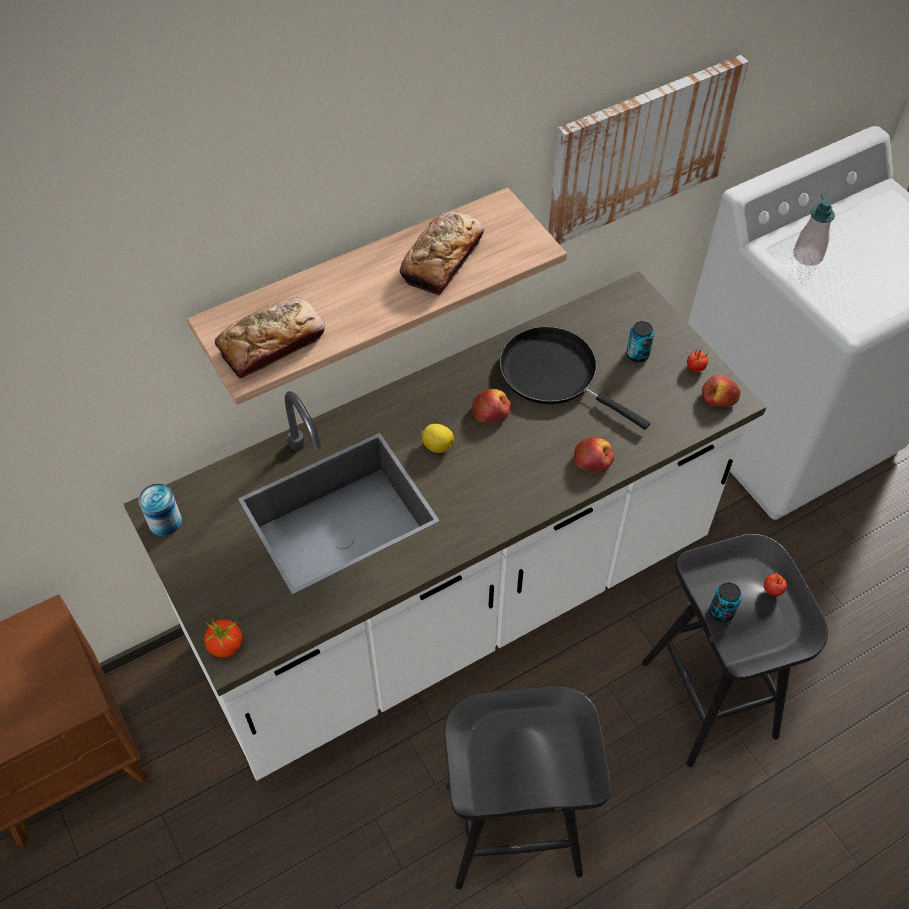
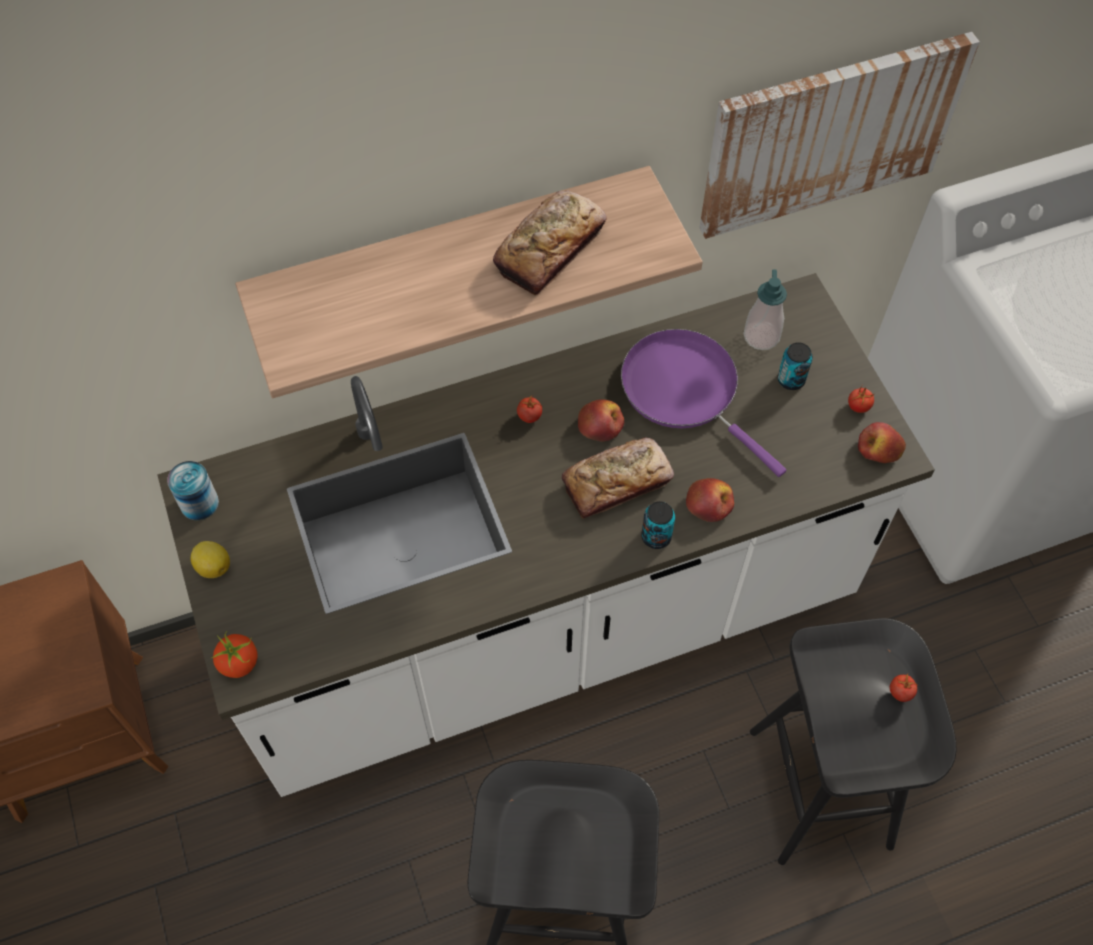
camera: 10 degrees right, 5 degrees up
(272, 343) = (326, 328): bread -> bread (616, 482)
(431, 412) = (529, 416): none -> tomato
(437, 445) = (528, 458): lemon -> lemon (213, 566)
(554, 374) = (685, 390): black frying pan -> purple frying pan
(721, 612) = (832, 709): can -> can (656, 537)
(807, 256) = (1026, 285): soap dispenser -> soap dispenser (761, 336)

